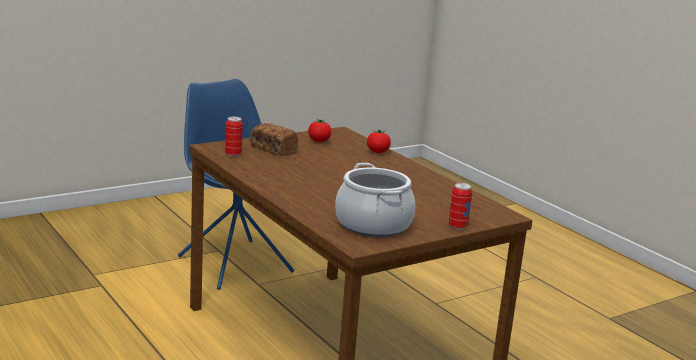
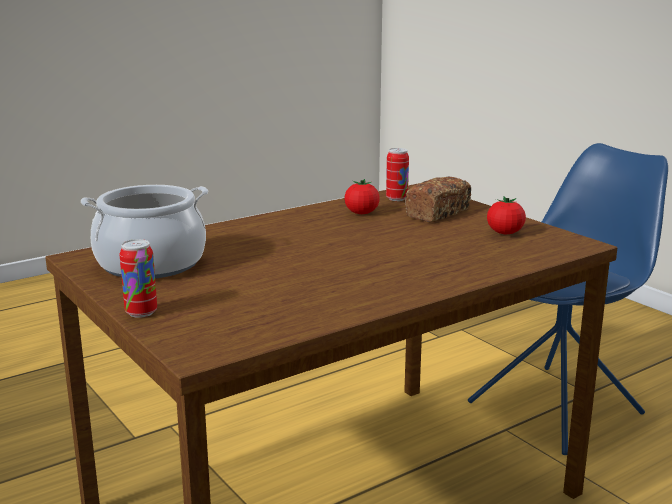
camera: 90 degrees right, 0 degrees up
(377, 152) = (488, 266): tomato -> tomato (361, 213)

